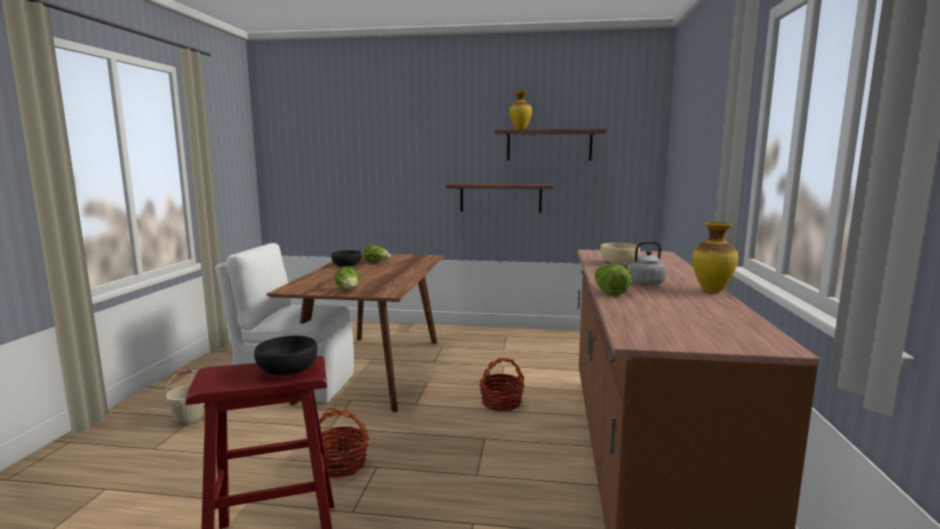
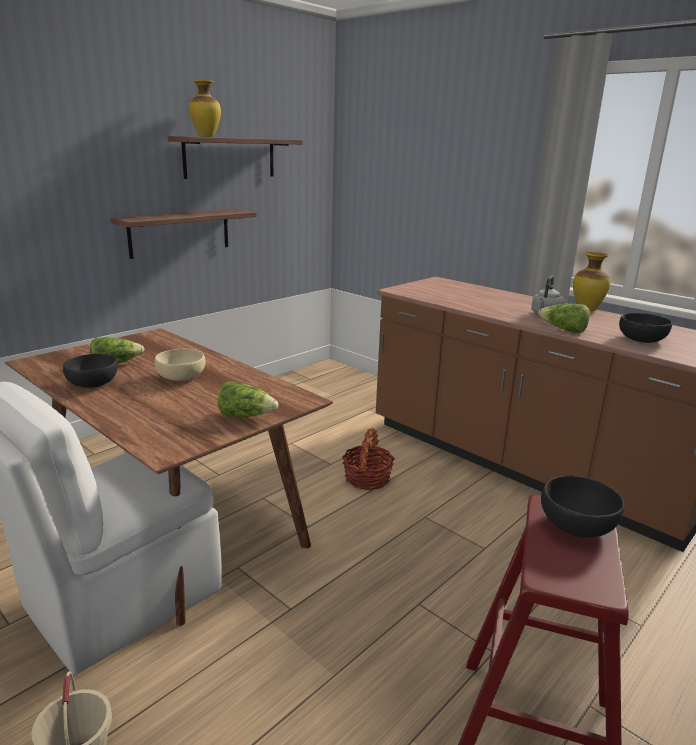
camera: 55 degrees left, 10 degrees up
(340, 465) = (391, 629): basket -> none
(618, 262) = (458, 298): beige bowl -> beige bowl (180, 377)
(656, 313) = (642, 339): none -> black bowl

